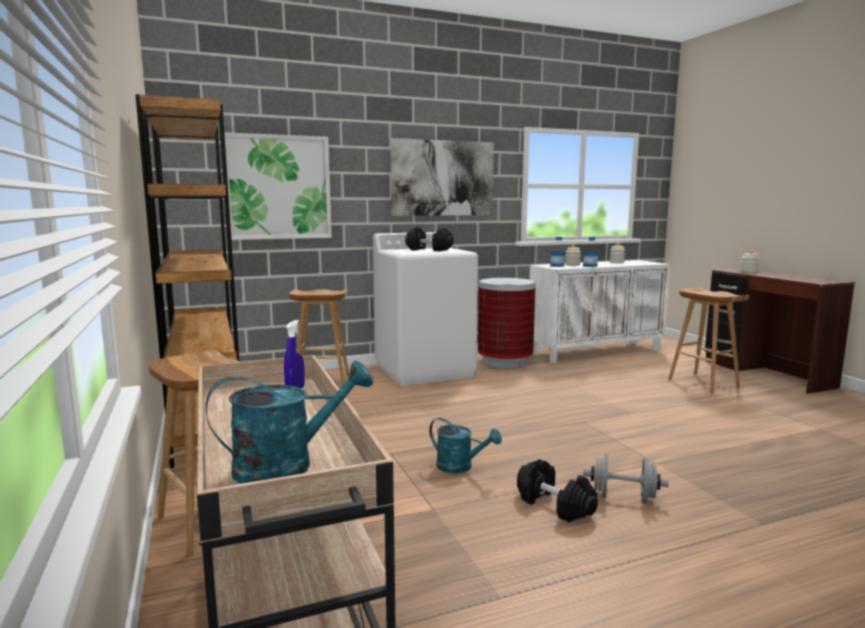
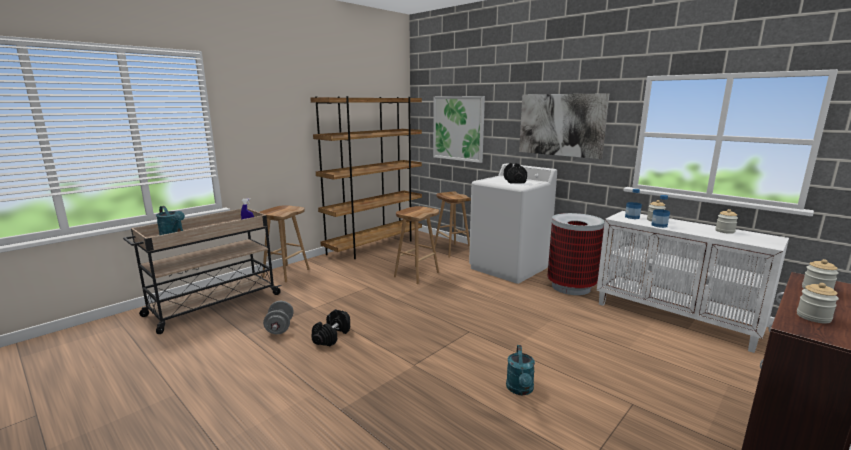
camera: 65 degrees right, 5 degrees up
(460, 467) = (363, 306): turquoise watering can -> turquoise watering can (520, 390)
(623, 497) = (352, 356): grey dumbbell -> grey dumbbell (280, 328)
(702, 383) = (658, 383): brown stool -> brown stool (416, 274)
(799, 278) = (813, 317): none -> jar

